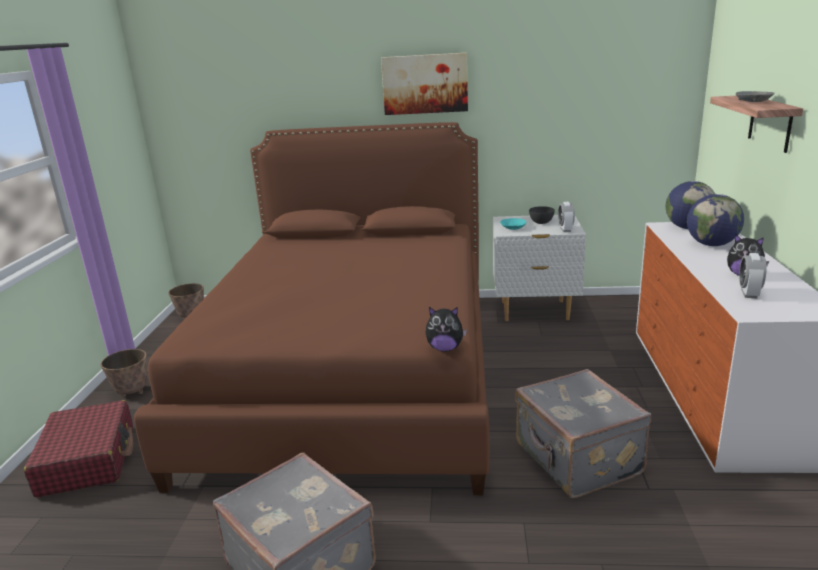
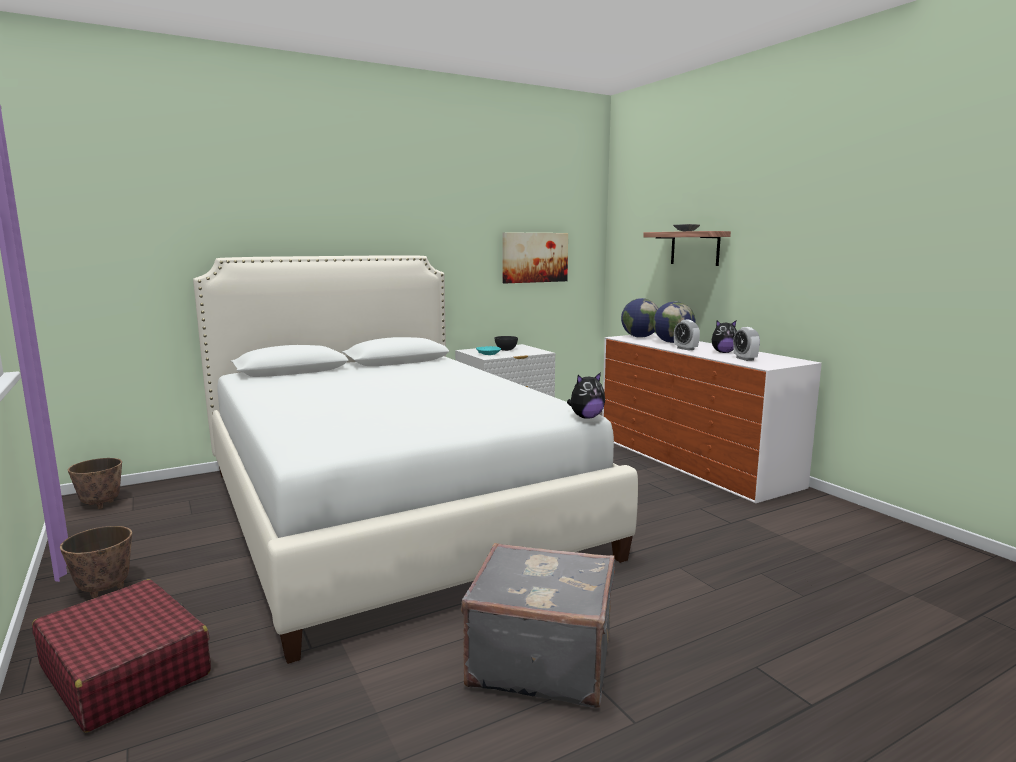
camera: 35 degrees left, 10 degrees down
(354, 373) = (392, 510): brown bed -> white bed
(425, 84) = (390, 218): picture -> picture (534, 257)
(565, 229) = (534, 352): alarm clock -> alarm clock (685, 349)
(576, 460) = (663, 520): grey suitcase -> none

